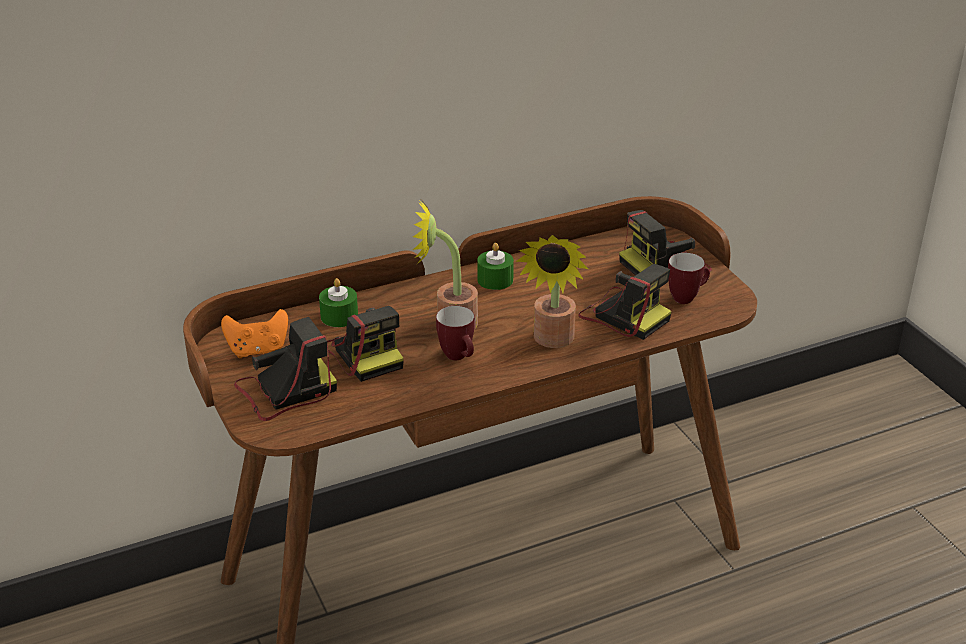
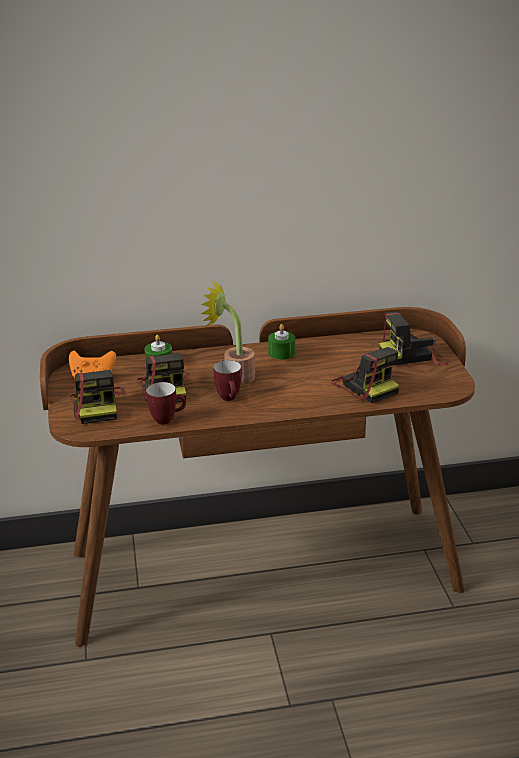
camera: 15 degrees right, 5 degrees down
(285, 392) = (97, 406): camera -> camera turned 90 degrees clockwise
(552, 341) = (303, 397): potted plant -> none
(687, 297) = (420, 380): mug -> mug (167, 420)

